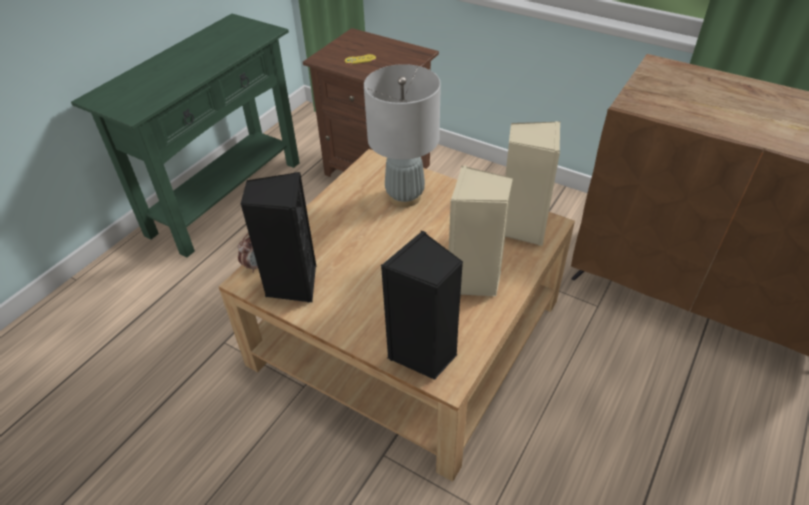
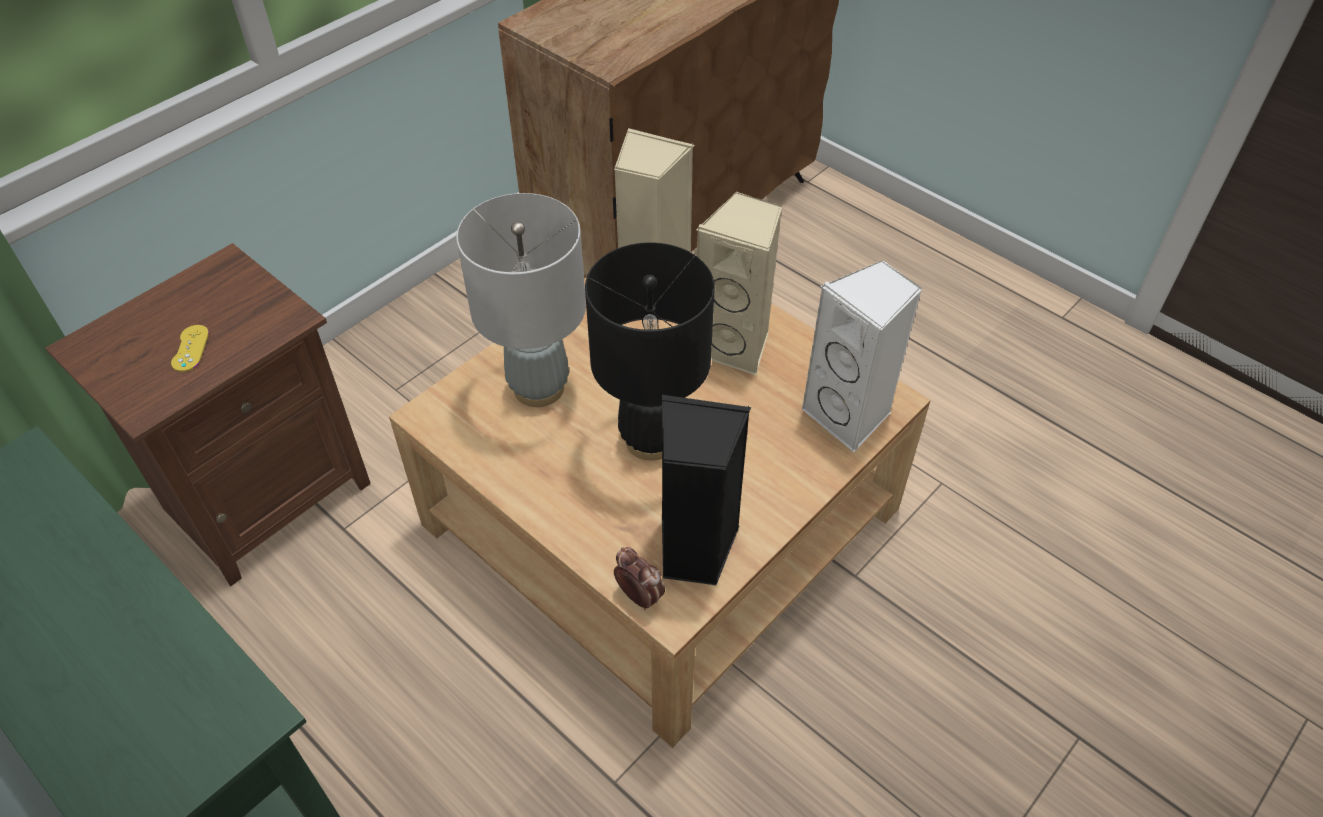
camera: 80 degrees left, 5 degrees up
(375, 251) = (652, 439): none -> black table lamp
(424, 354) = (850, 416): black speaker -> white speaker

